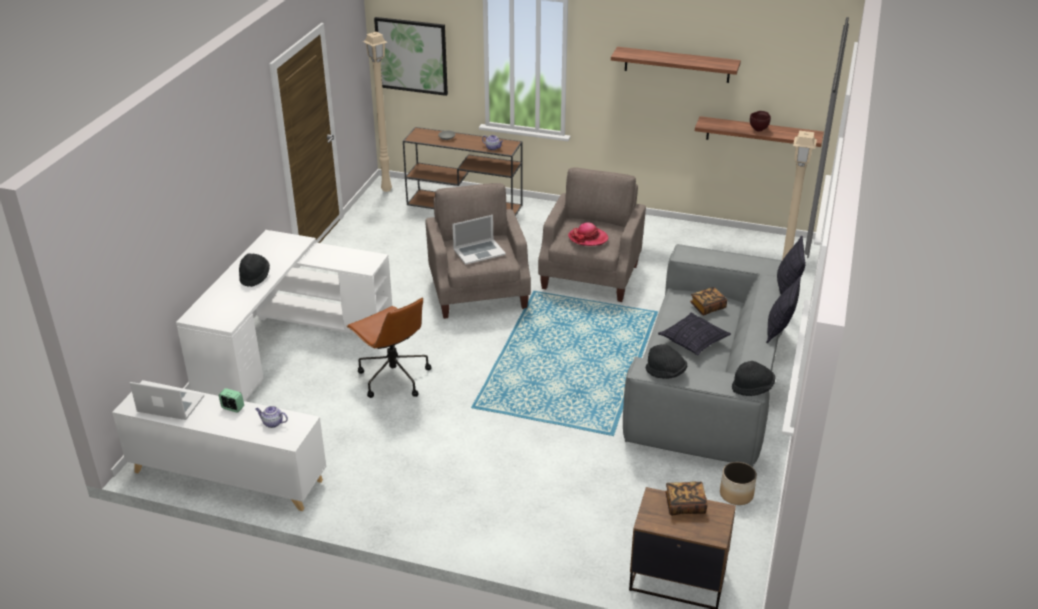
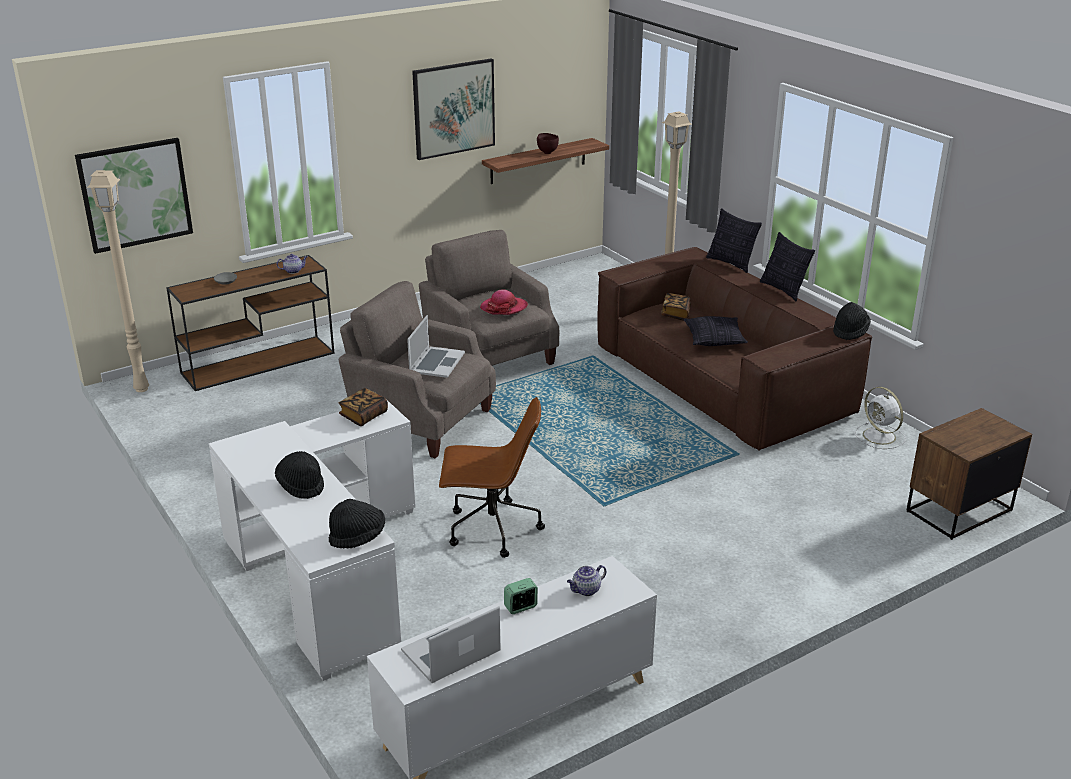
camera: 50 degrees left, 5 degrees down
(666, 373) = (785, 354): black hat -> black hat (358, 537)
(677, 64) = (453, 108): shelf -> picture
(685, 505) = (961, 427): book -> book (363, 416)
(707, 382) = (721, 381): grey sofa -> brown sofa
(736, 494) = (880, 437): planter -> white fan

